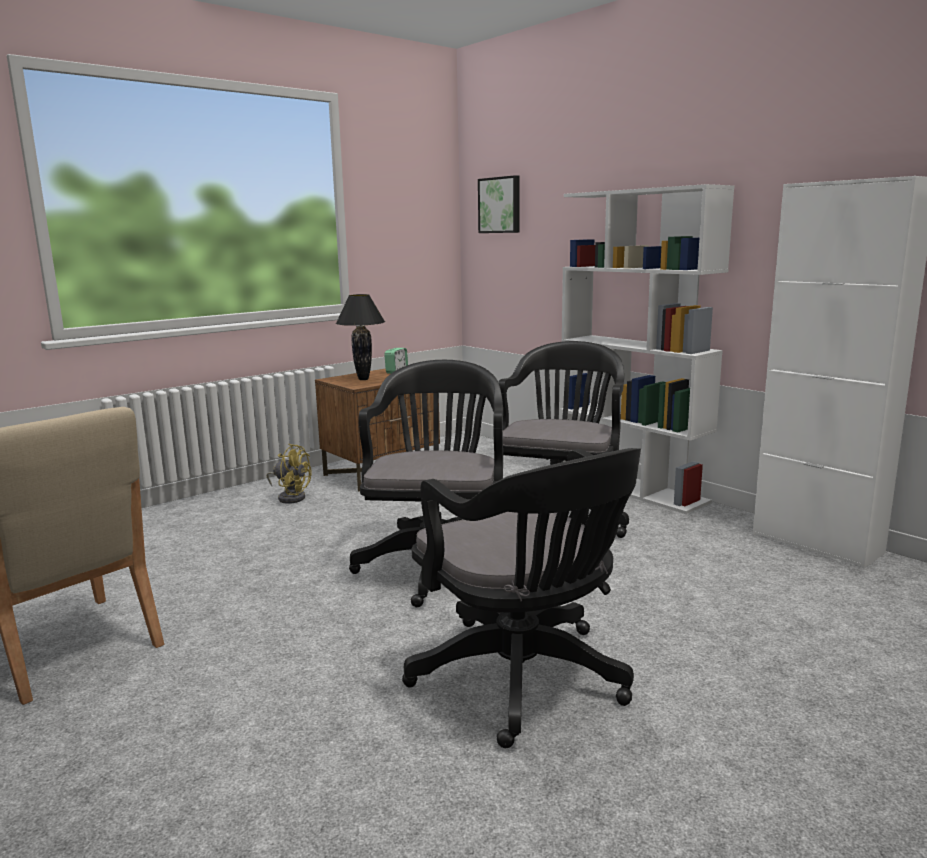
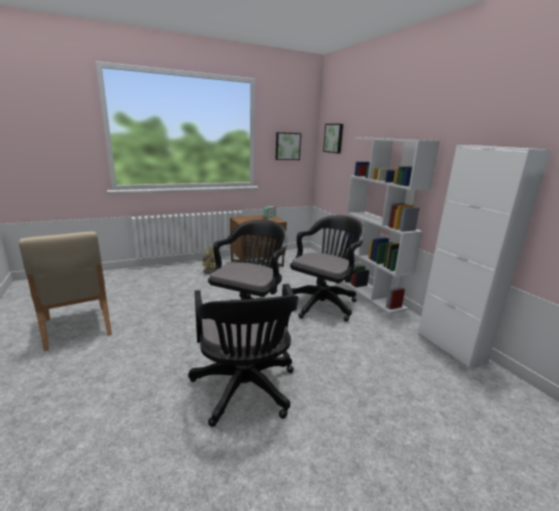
camera: 15 degrees right, 5 degrees up
(364, 379) = (250, 220): black table lamp -> none
(407, 227) = (287, 146): none -> picture

